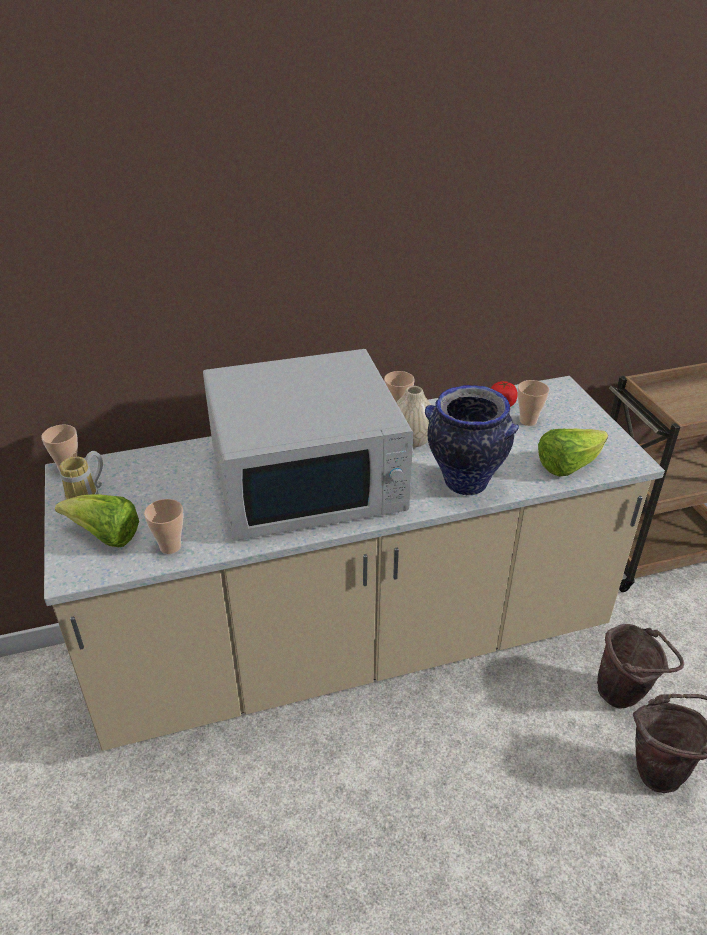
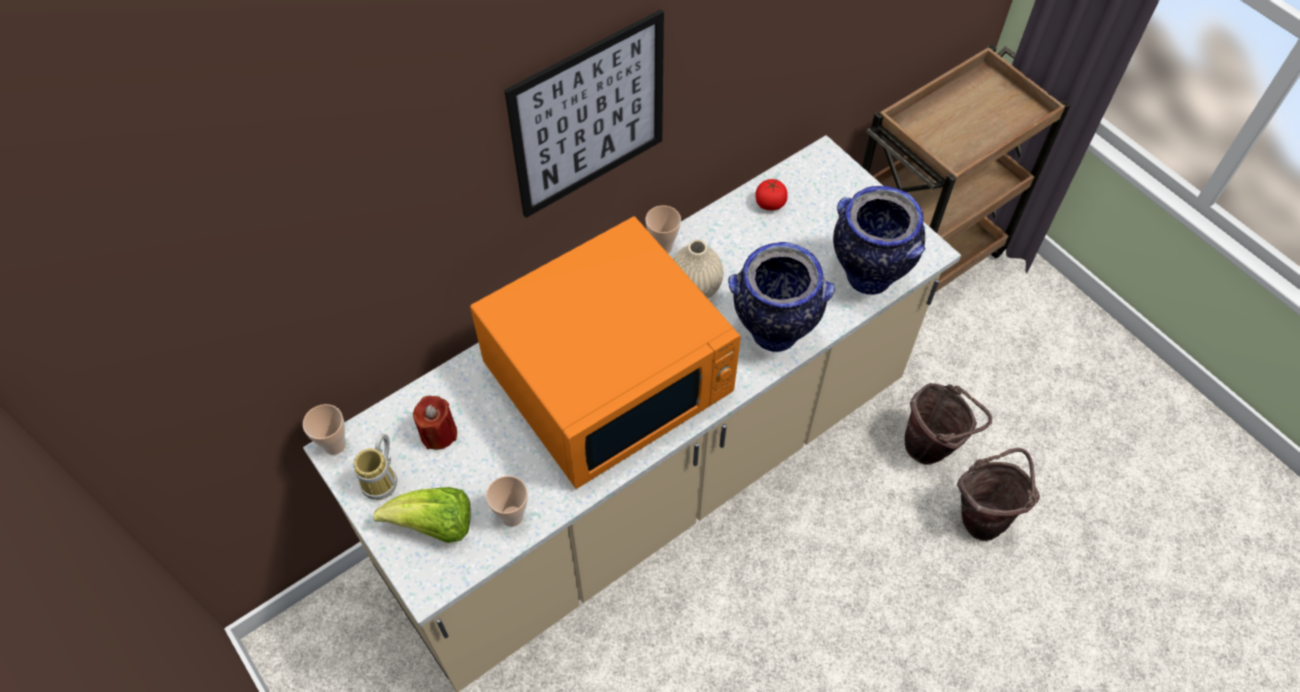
camera: 20 degrees left, 20 degrees up
(149, 480) = (438, 433): none -> red candle
(308, 479) = (610, 378): white microwave -> orange microwave
(340, 242) = (589, 116): none -> picture
(528, 421) = (806, 221): cup -> none
(568, 465) = (867, 277): lettuce -> vase

